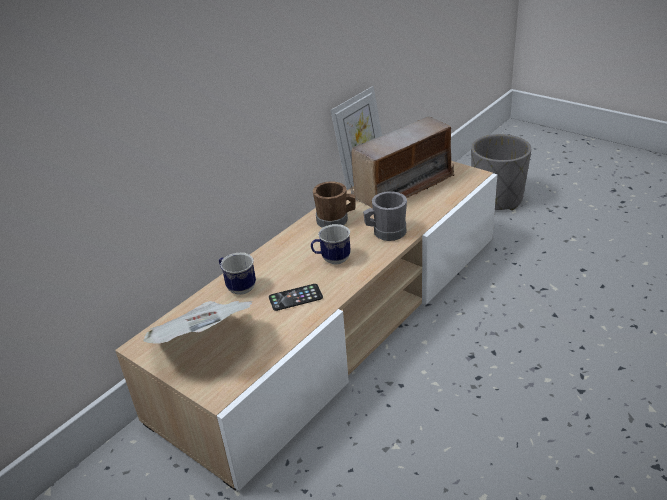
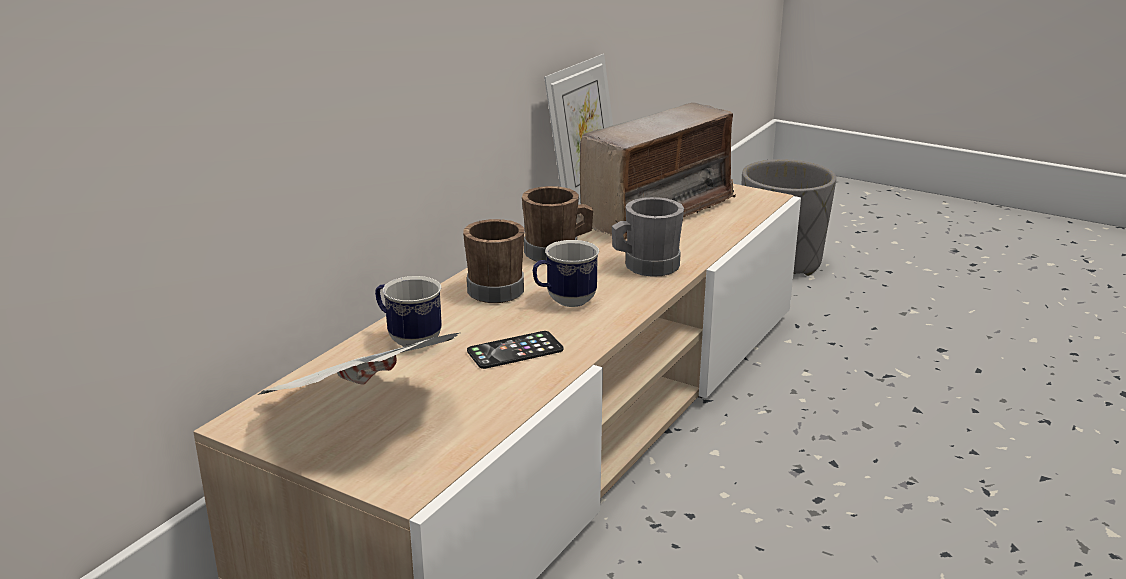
camera: 10 degrees left, 10 degrees down
(293, 248) = (494, 288): none -> brown mug

